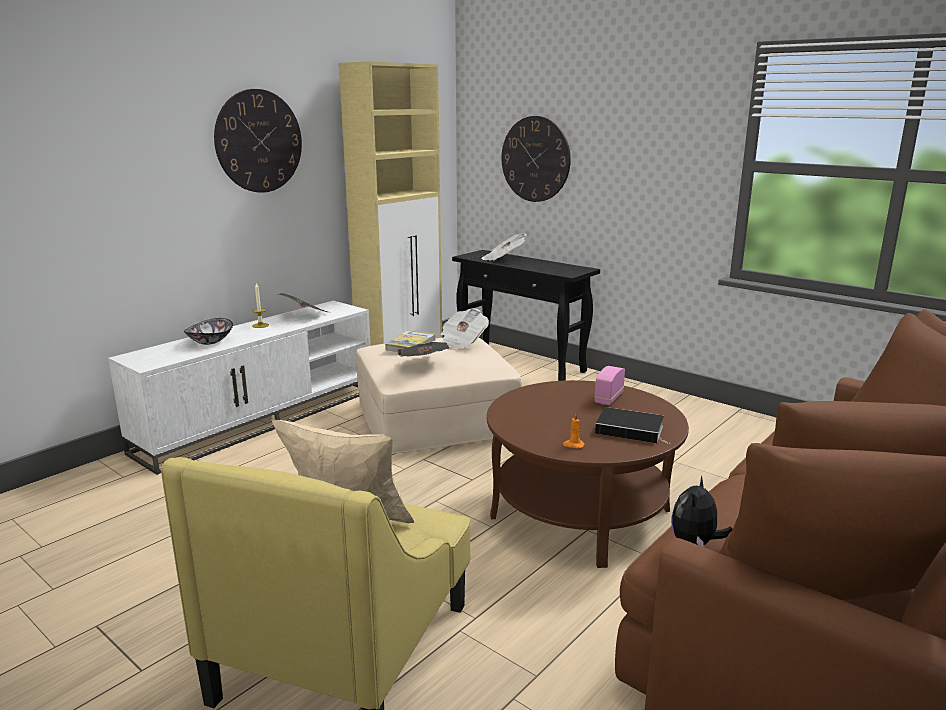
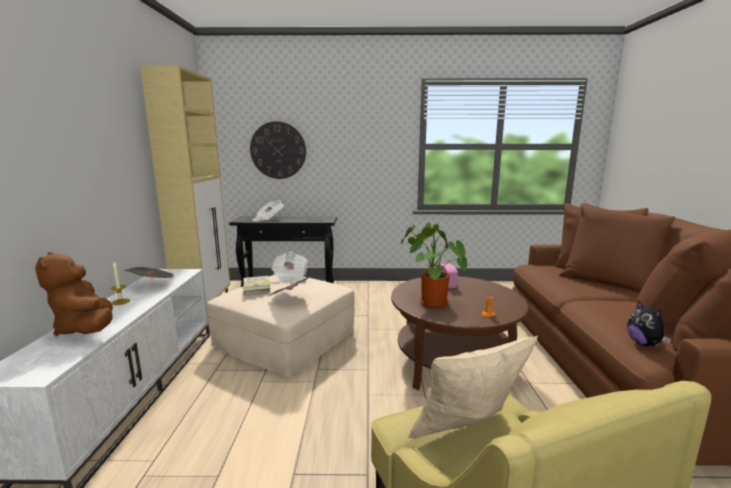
camera: 40 degrees left, 5 degrees down
(210, 341) = (86, 329): bowl -> brown plush toy
(259, 141) = (87, 125): wall clock -> none
(537, 411) = (430, 302): none -> potted plant
(631, 429) = (491, 296): book -> none

